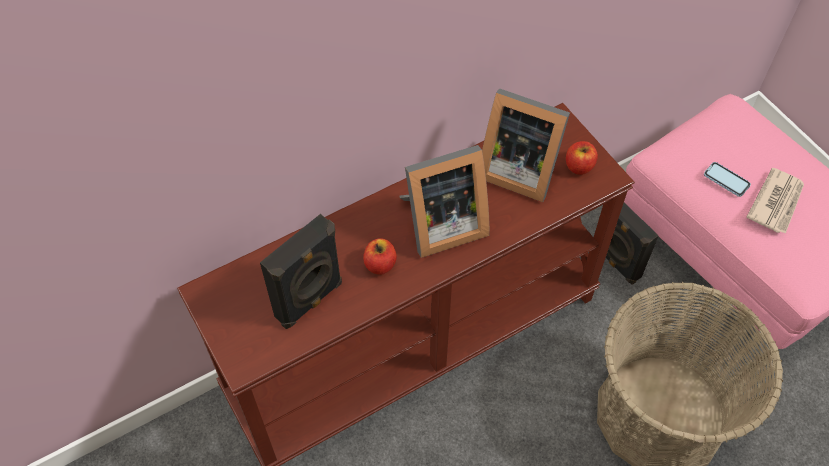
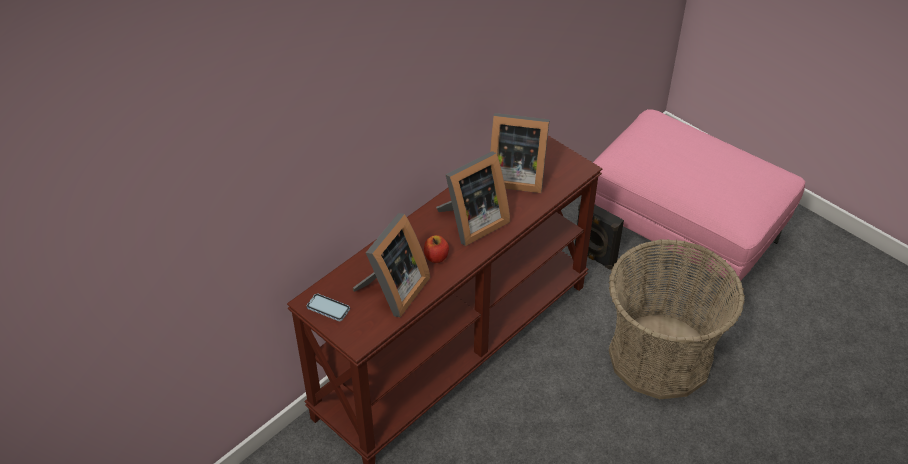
camera: 15 degrees left, 10 degrees down
(310, 301) = (393, 291): black speaker -> picture frame
(579, 166) = (559, 165): apple -> none
(726, 180) = (663, 165): phone -> phone (328, 308)
(776, 202) = (704, 173): newspaper -> none

